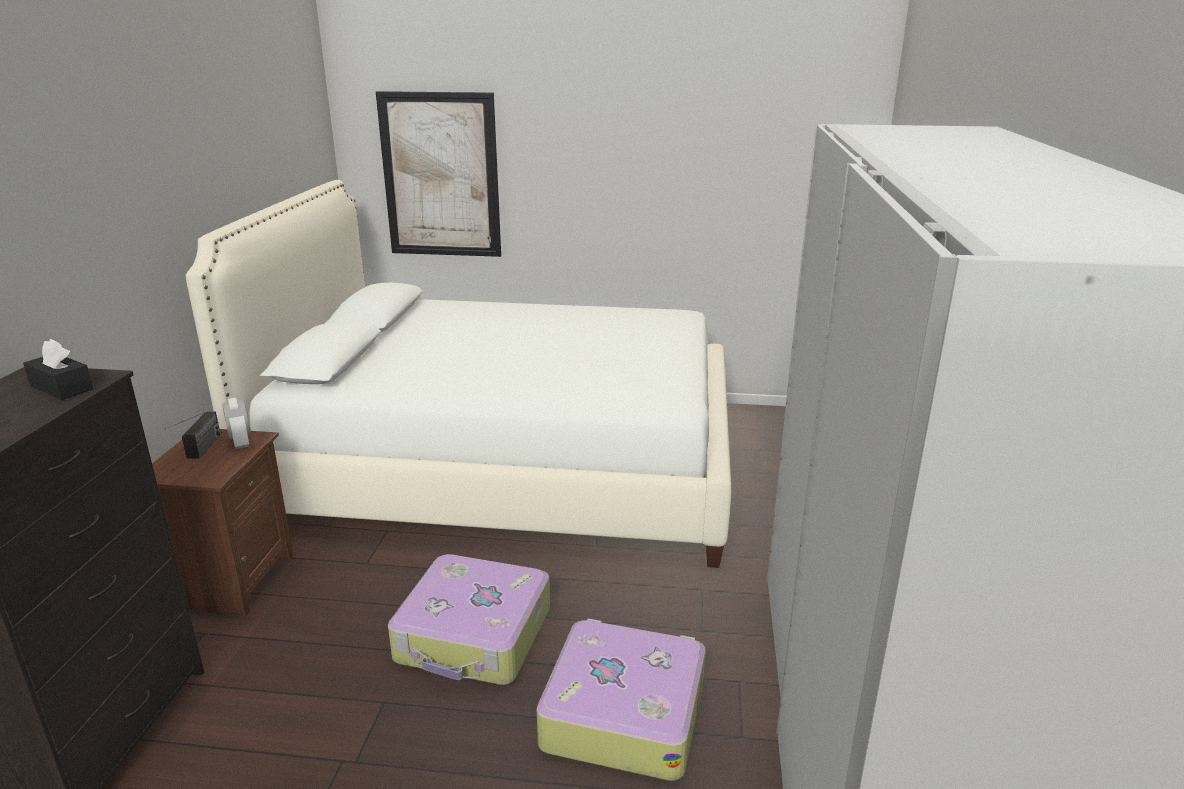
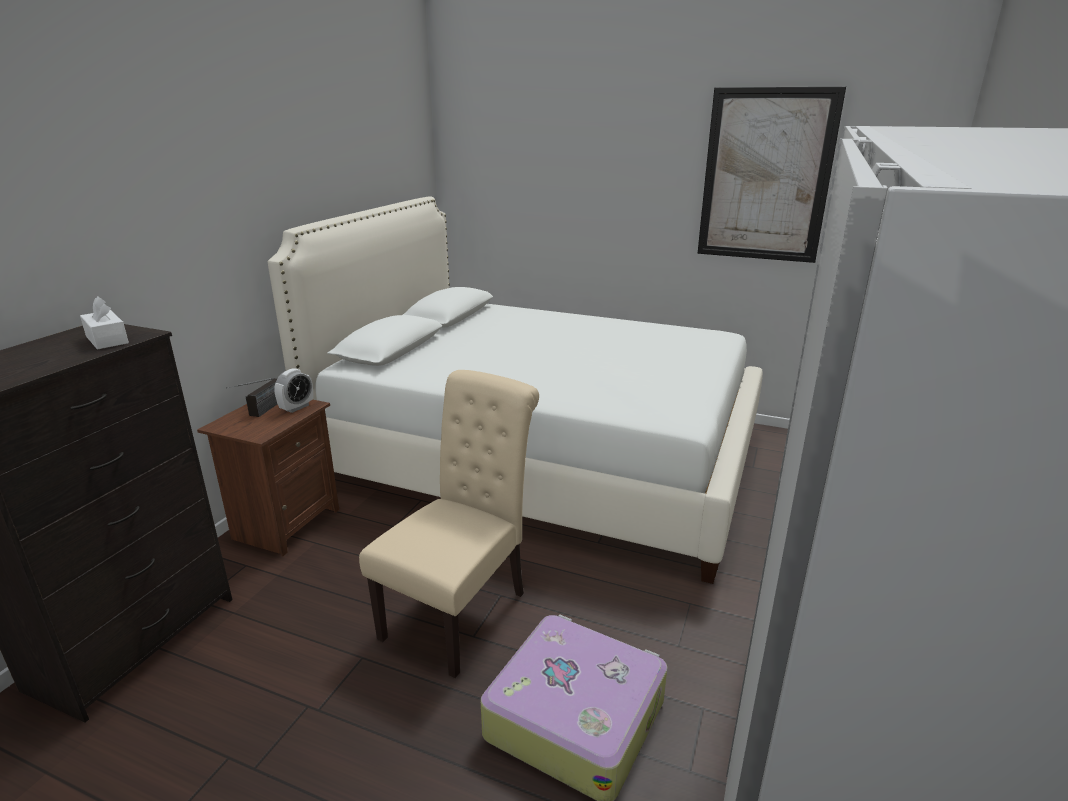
camera: 15 degrees right, 0 degrees up
(61, 388) = (107, 340): black tissue box -> white tissue box
(241, 442) = (297, 407): alarm clock -> alarm clock turned 135 degrees counterclockwise
(440, 176) = (519, 197): picture -> picture (765, 176)
(474, 636) = (461, 610): suitcase -> beige chair

